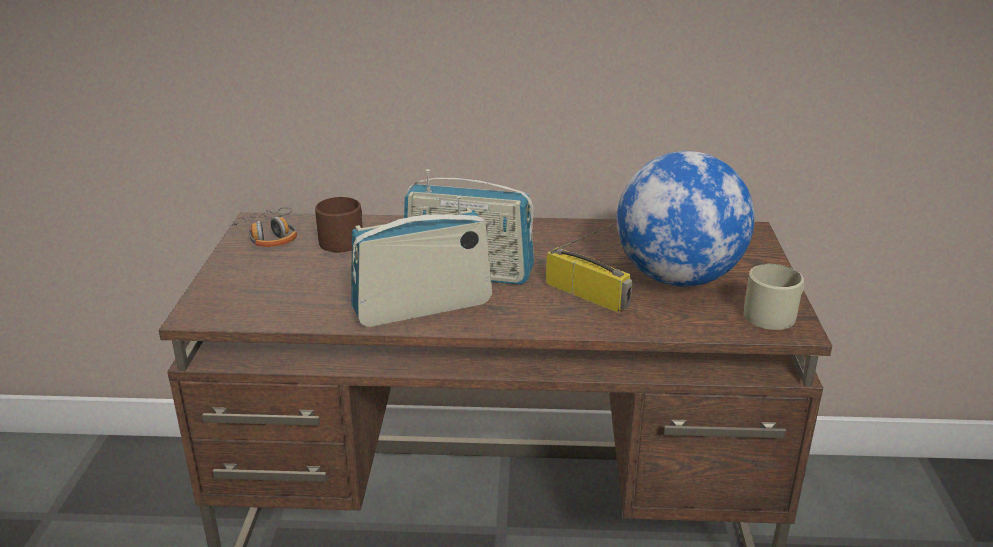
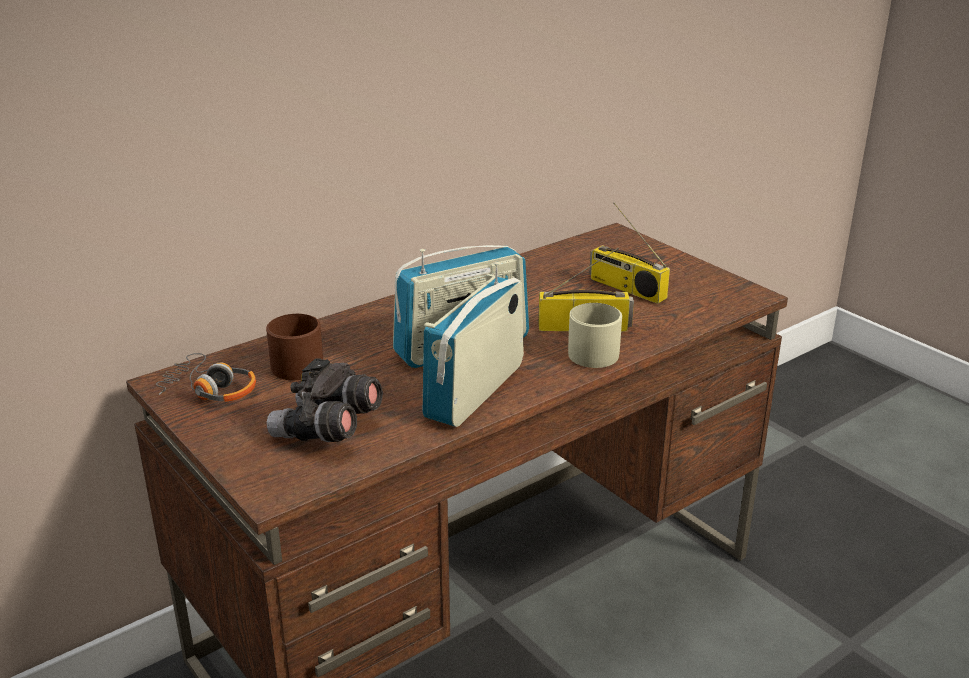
camera: 40 degrees left, 0 degrees up
(288, 291) = (327, 430): none -> grey binoculars
(678, 278) = (625, 288): globe -> radio
(774, 314) = (725, 289): beige mug -> beige mug (595, 351)

